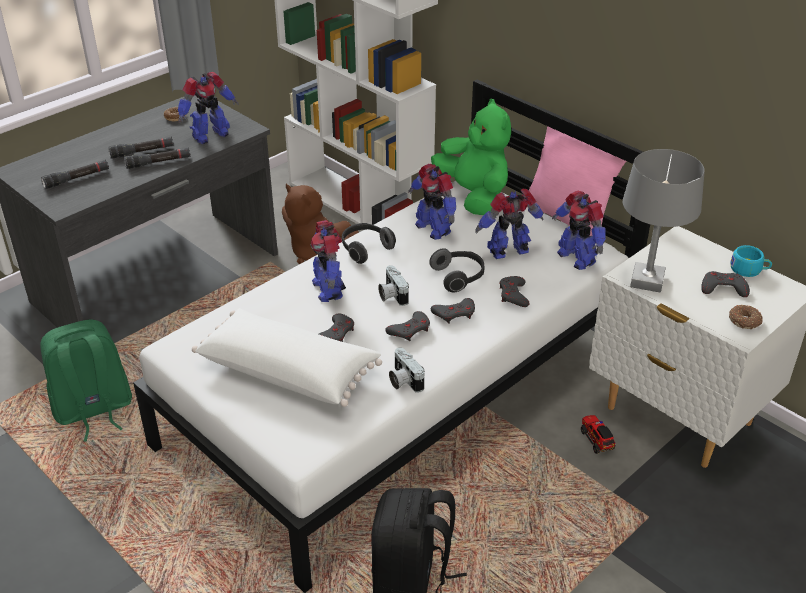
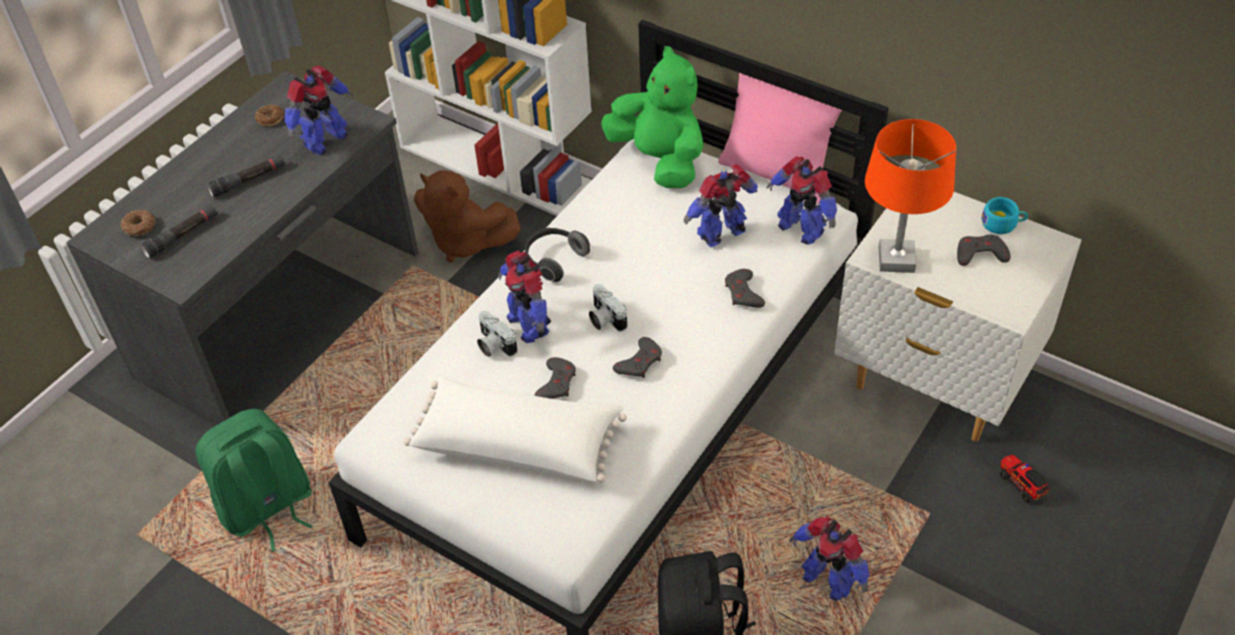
camera: 10 degrees left, 10 degrees up
(158, 162) = (275, 193): black flashlight -> none
(403, 380) = (652, 430): camera -> camera (493, 345)
(433, 228) = (625, 216): toy robot -> toy robot (827, 580)
(454, 313) = (684, 330): grey game controller -> none
(459, 277) = (675, 280): headphones -> none
(596, 439) = (853, 430): toy truck -> toy truck (1021, 484)
(647, 281) = (896, 259): grey table lamp -> orange table lamp
(745, 321) = (1012, 294): donut -> donut (140, 227)

